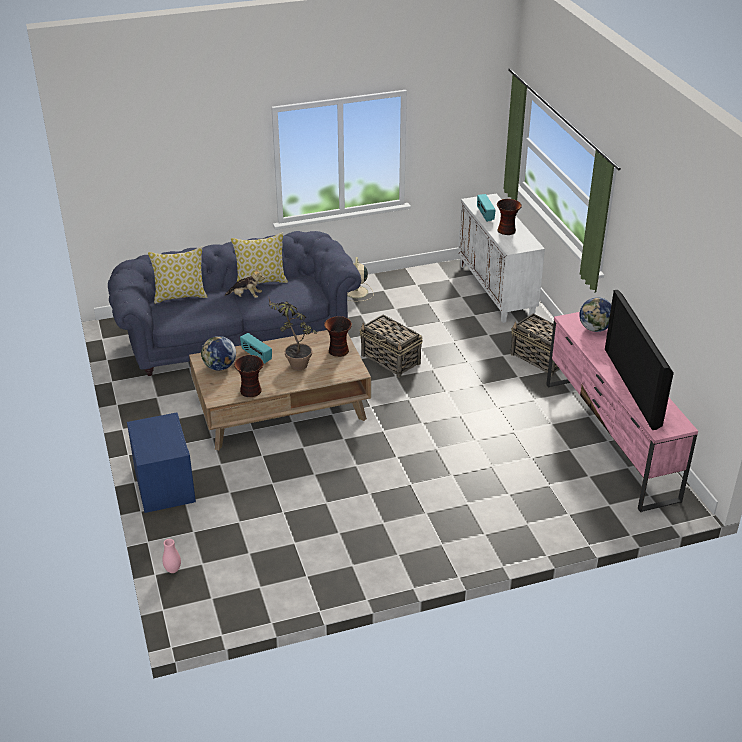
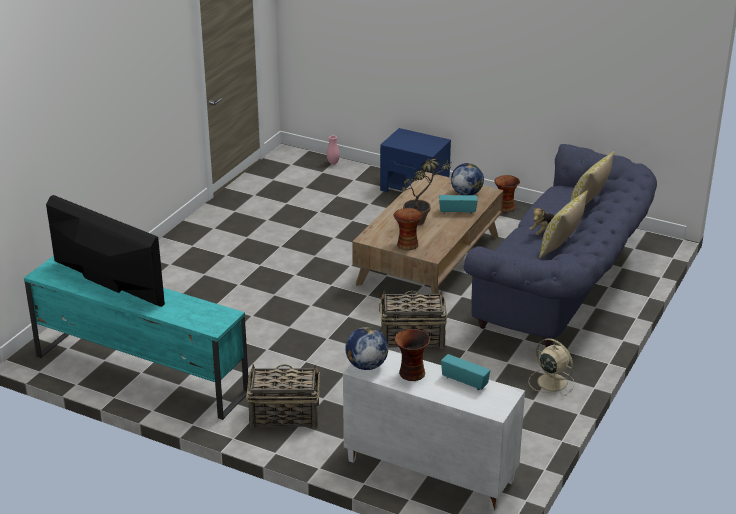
camera: 135 degrees right, 5 degrees down
(251, 391) = (415, 192): vase -> vase (505, 207)
(595, 328) = (193, 319): globe -> globe (366, 365)
(609, 440) = (140, 373): pink tv stand -> turquoise tv stand

